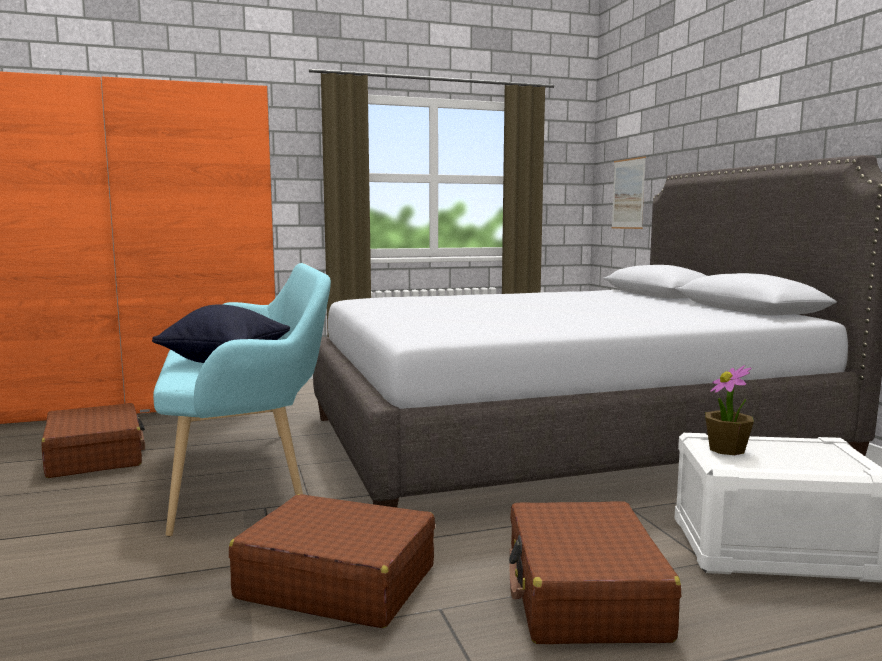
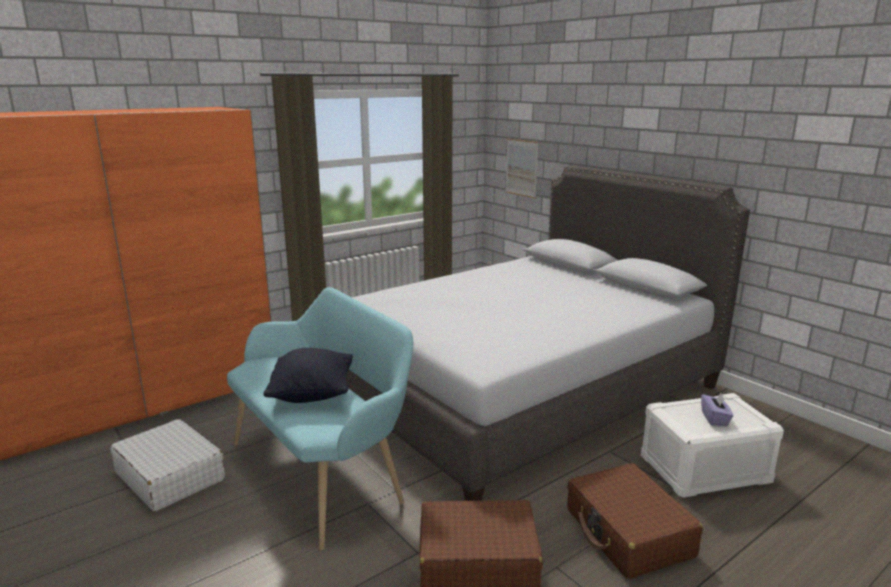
camera: 20 degrees left, 10 degrees up
(95, 456) = (170, 476): brown suitcase -> white suitcase
(727, 449) = (683, 417): potted plant -> none
(781, 457) = (715, 419): none -> purple tissue box

